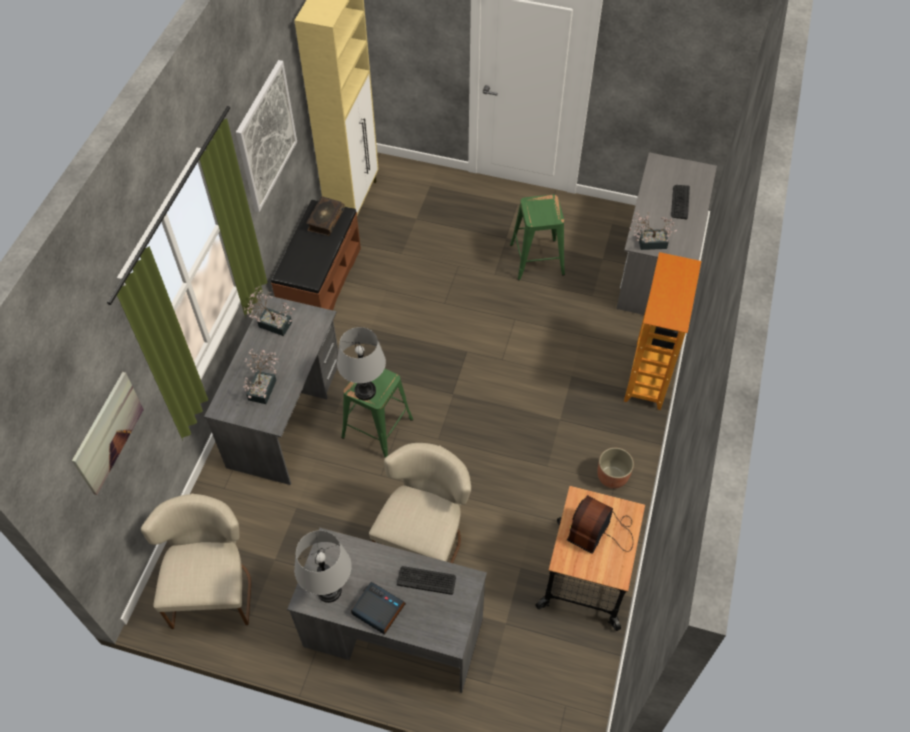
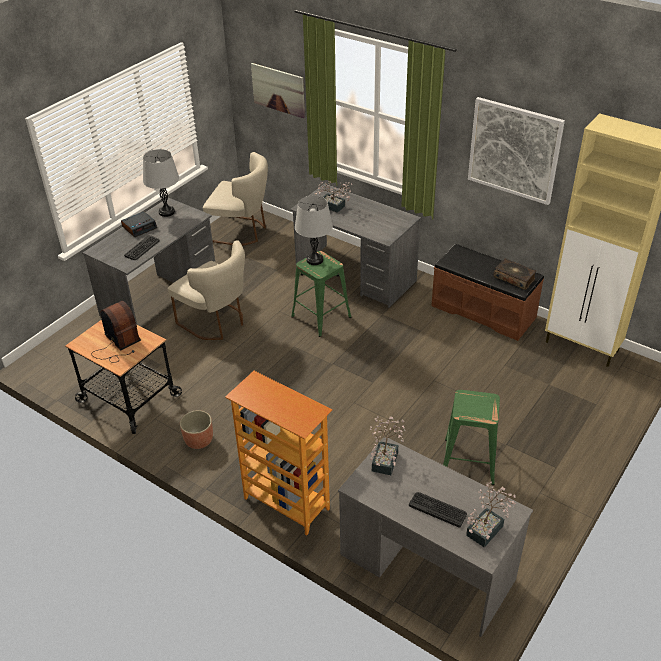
camera: 110 degrees right, 15 degrees down
(272, 323) = (391, 216): potted plant -> potted plant (487, 528)

